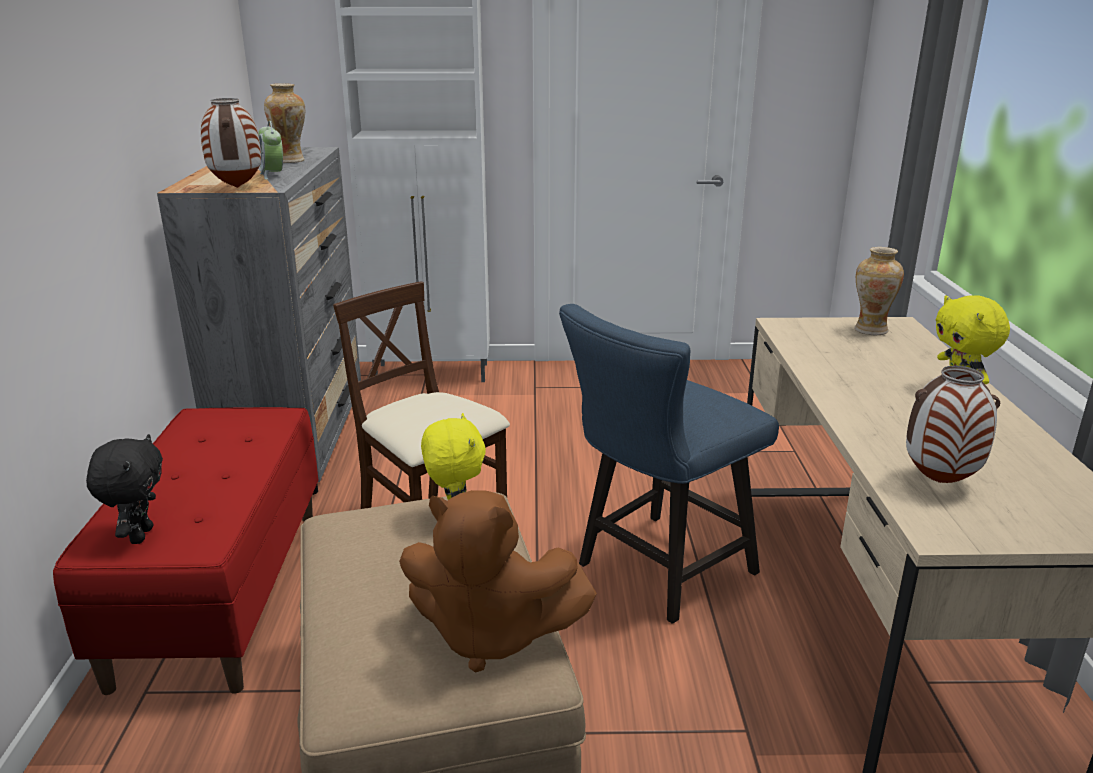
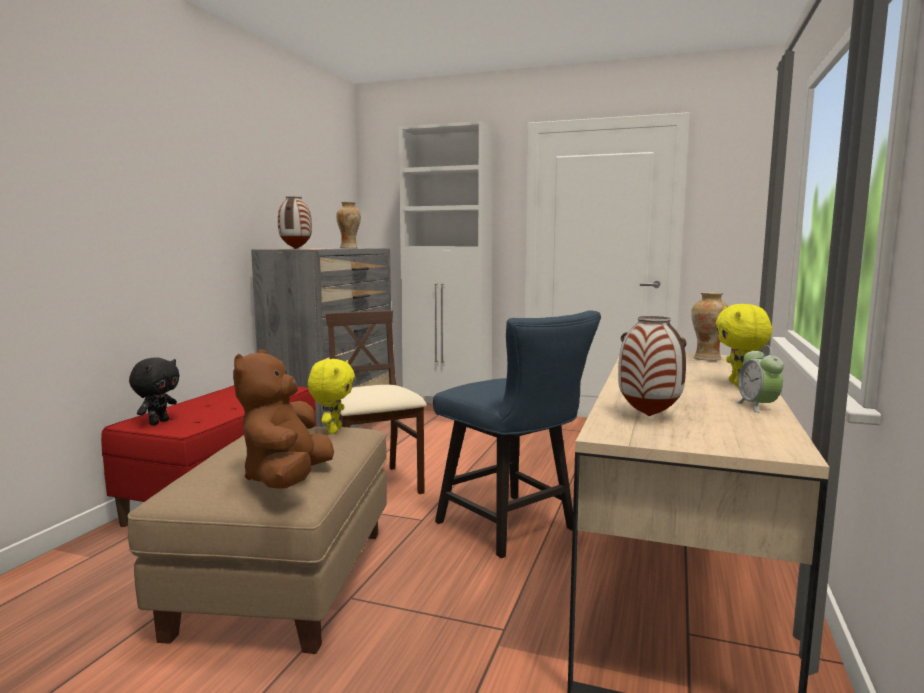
camera: 20 degrees right, 15 degrees down
(273, 175) = (326, 248): alarm clock -> alarm clock (757, 407)
(490, 634) = (287, 480): brown plush toy -> brown plush toy turned 60 degrees clockwise
(657, 572) = (513, 528): blue chair -> blue chair turned 105 degrees counterclockwise

